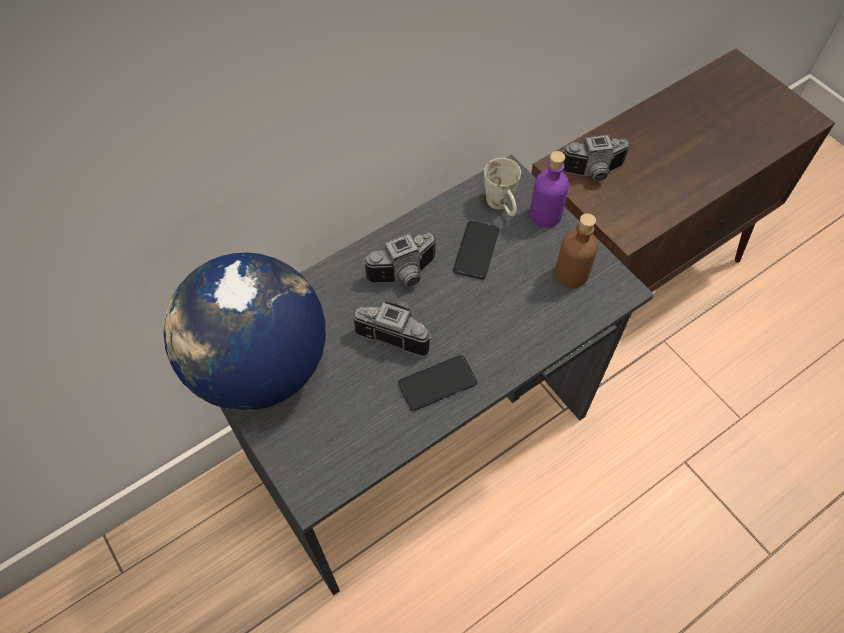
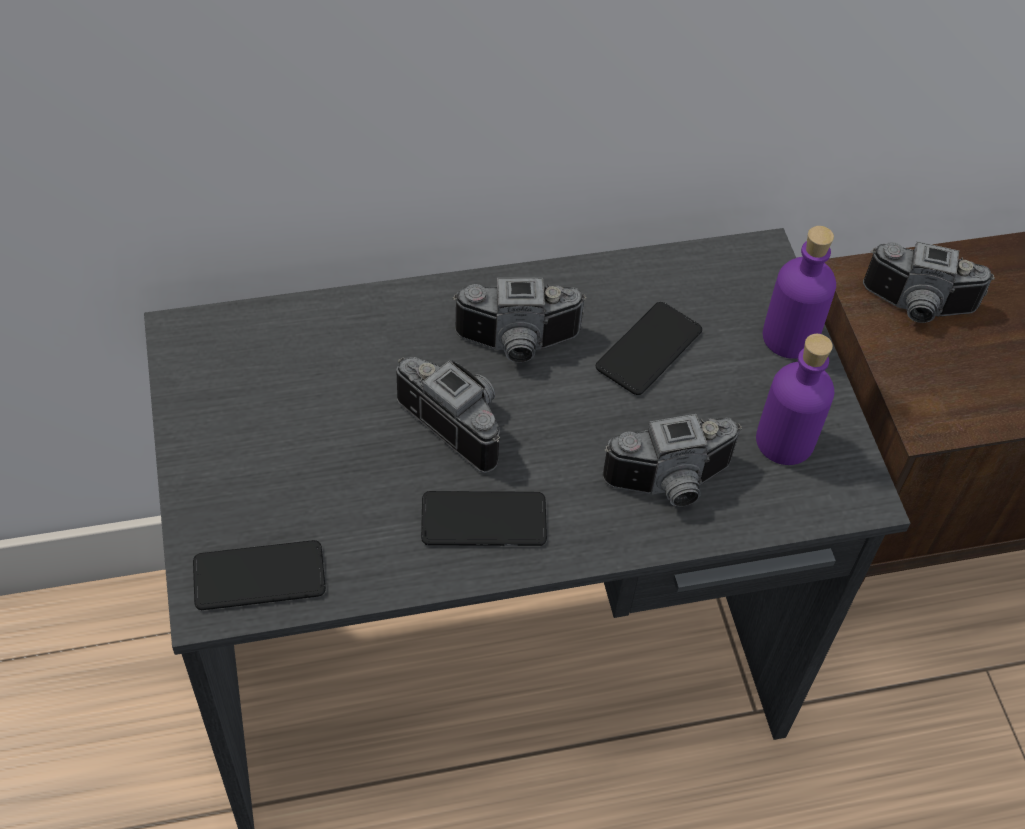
camera: 20 degrees right, 5 degrees down
(259, 367) = (231, 394): globe -> none
(331, 468) = (259, 576): none -> phone
(502, 206) = (727, 299): white mug -> none
(526, 323) = (672, 486): none -> camera
(571, 274) = (784, 441): brown bottle -> purple bottle

